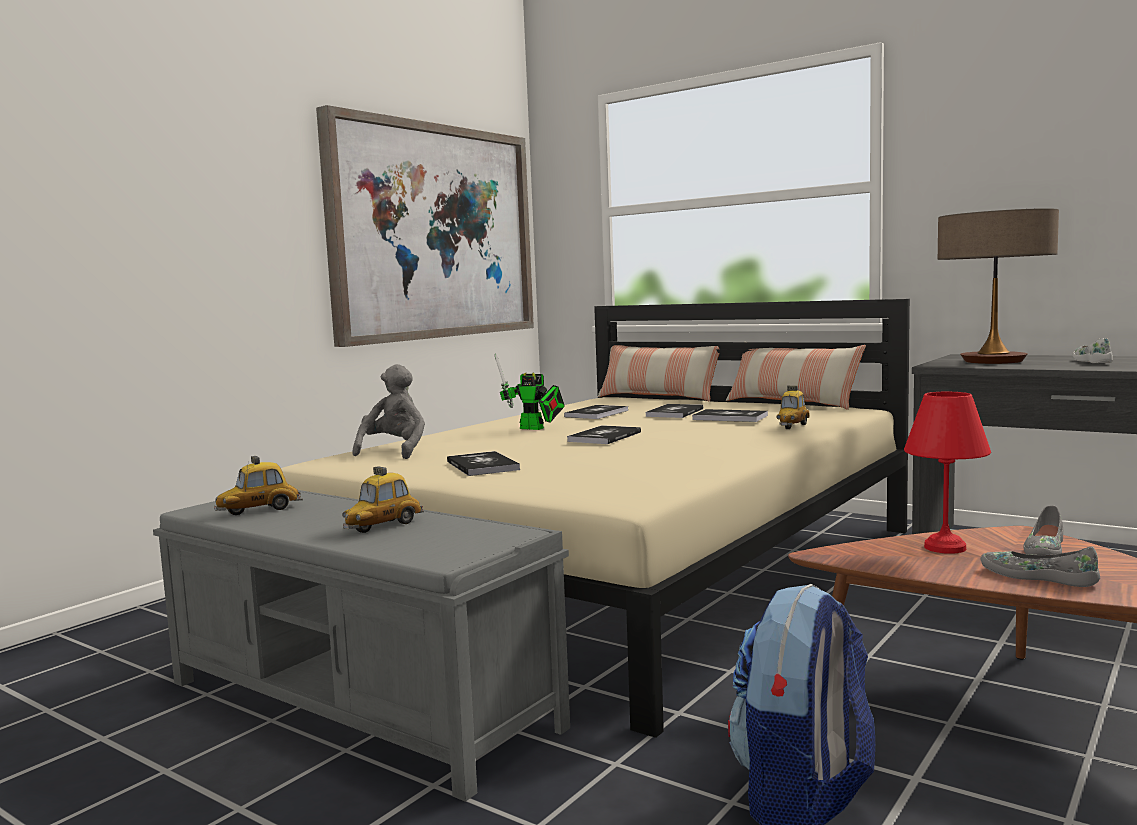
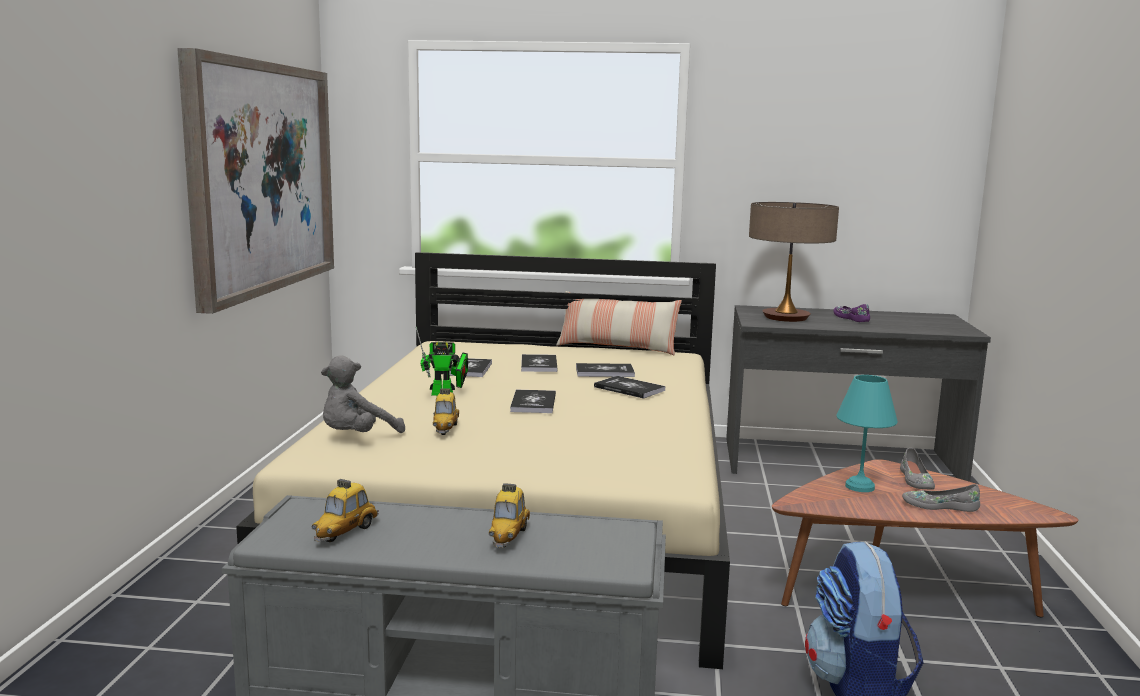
camera: 30 degrees left, 5 degrees up
(394, 451) = (357, 437): grey plush toy -> grey plush toy turned 120 degrees counterclockwise
(482, 466) = (483, 451): book -> book (629, 389)
(658, 397) = (486, 342): pillow -> none
(792, 426) = (665, 380): toy car -> toy car (445, 429)
(947, 548) = (861, 487): red table lamp -> turquoise table lamp
(1092, 361) = (851, 318): white shoe -> purple shoe

